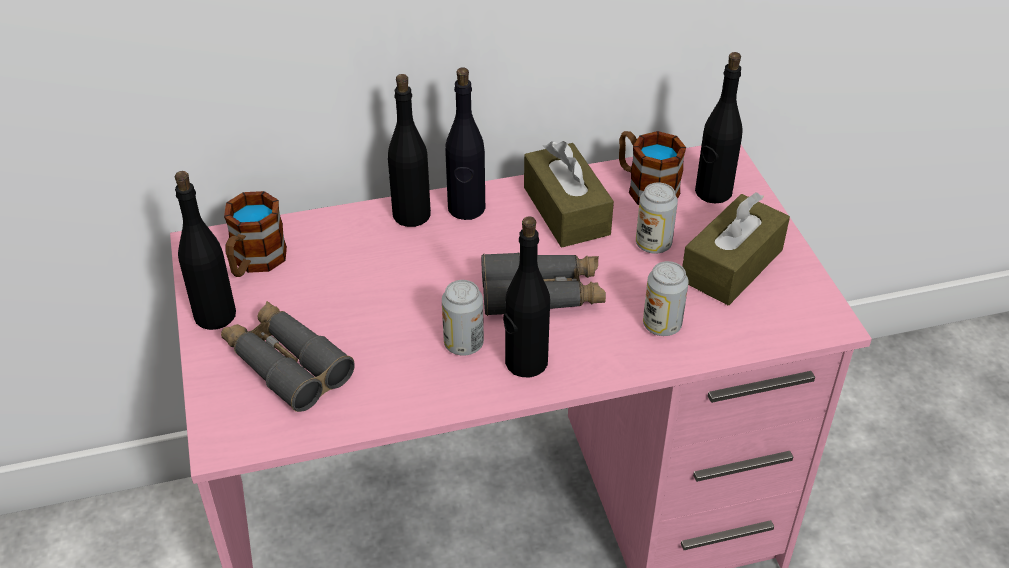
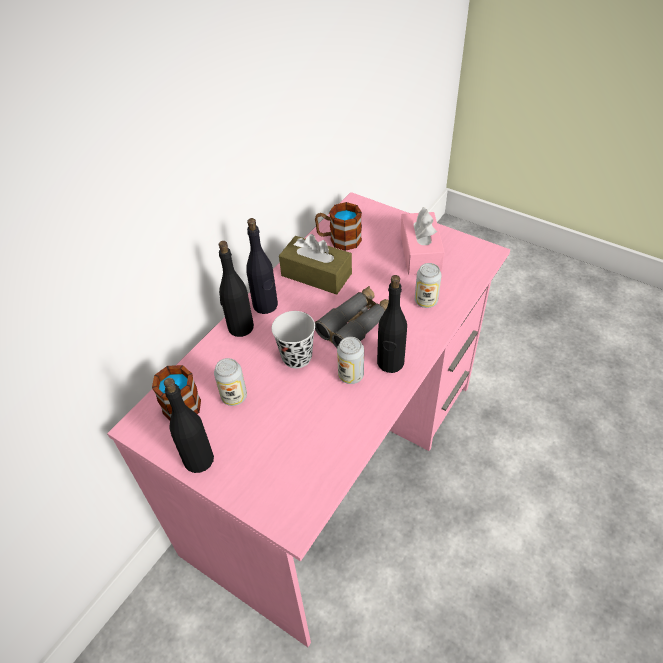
camera: 40 degrees left, 5 degrees up
(286, 364) = (274, 455): grey binoculars -> none
(430, 285) = (297, 357): none -> black cup
(653, 244) = (375, 265): can -> can (234, 396)
(713, 192) = (371, 223): black bottle -> none
(732, 265) = (420, 253): brown tissue box -> pink tissue box

